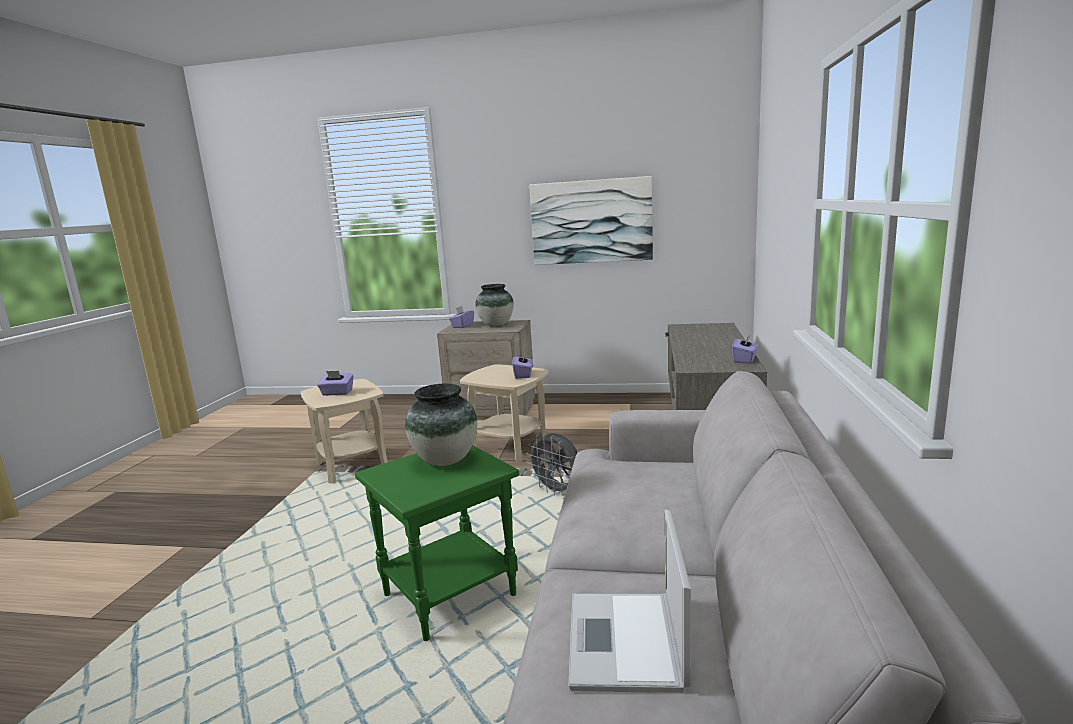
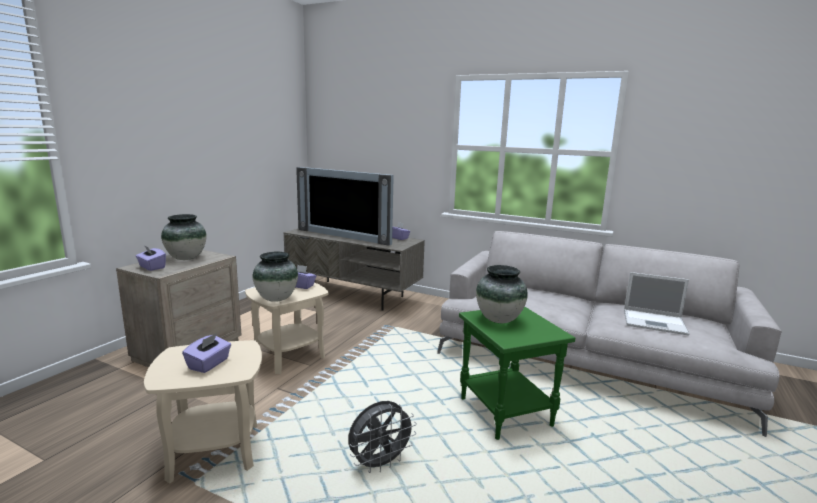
camera: 75 degrees left, 0 degrees up
(479, 376) = (276, 298): none -> vase
(557, 491) = (390, 352): grey fan -> grey fan (380, 464)
(591, 221) = (217, 151): picture -> none
(701, 341) = (345, 235): none -> television

